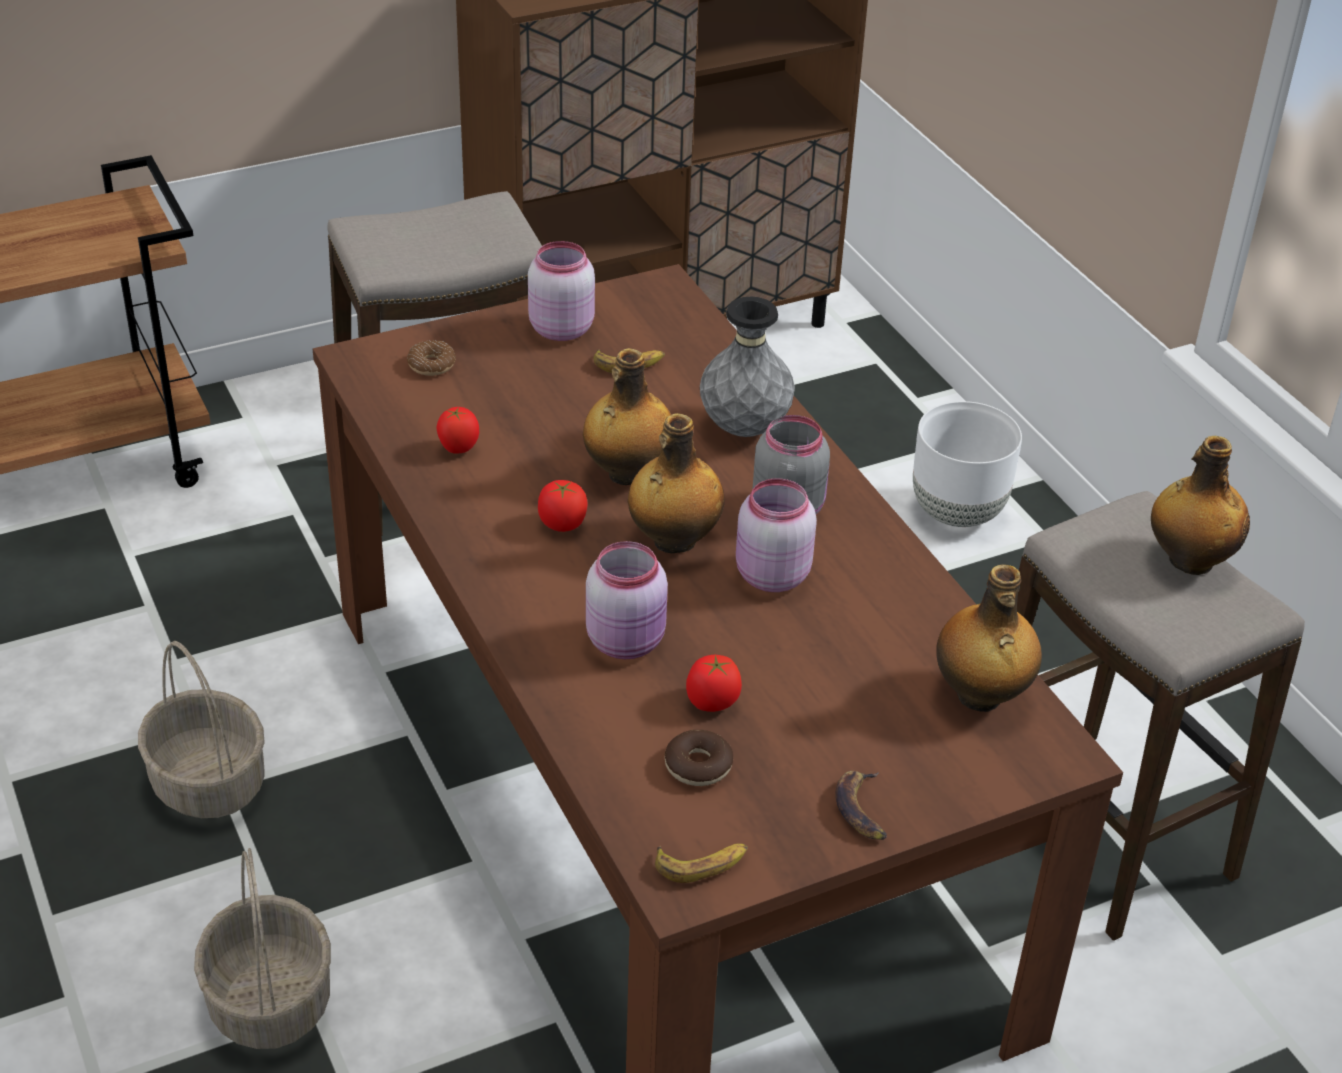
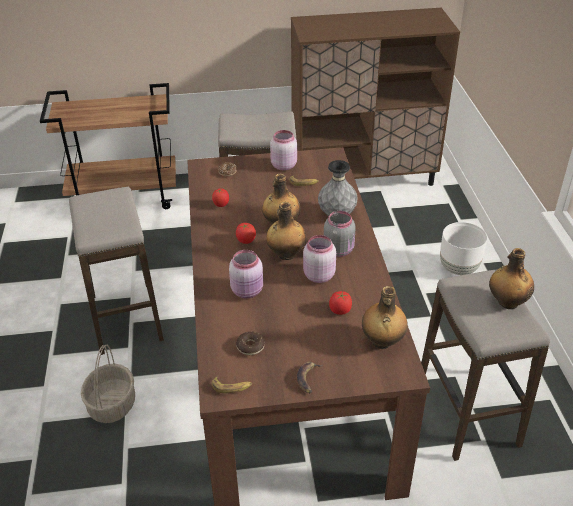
camera: 20 degrees right, 0 degrees up
(207, 782) = (126, 318): basket -> stool
(712, 702) = (269, 322): tomato -> tomato (340, 311)

